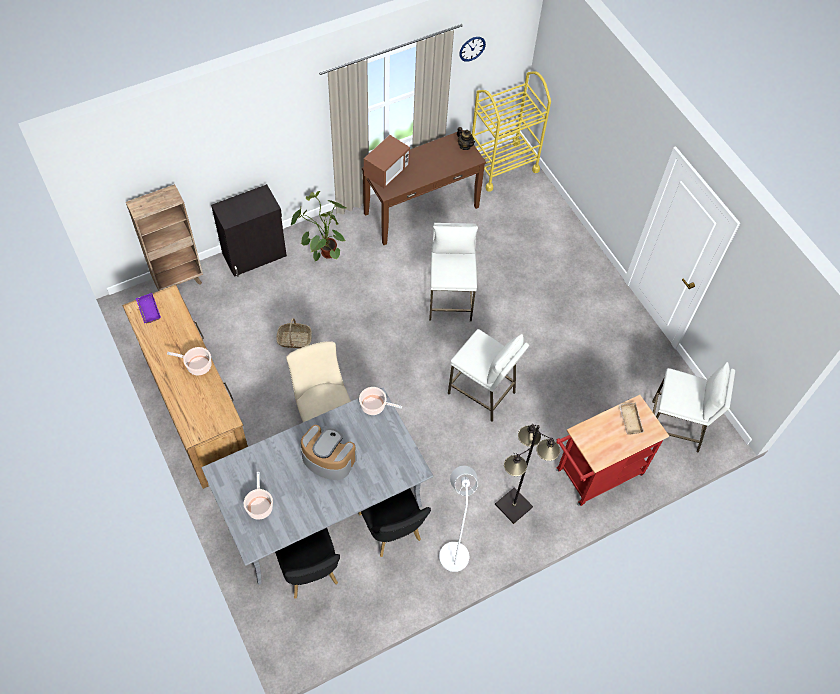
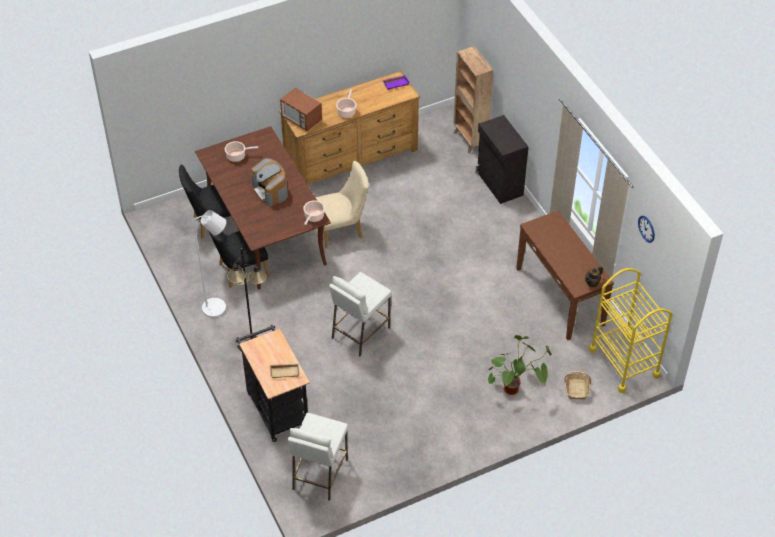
camera: 95 degrees right, 10 degrees down
(294, 339) = (414, 211): basket -> basket (577, 389)
(322, 504) = (266, 230): grey dining table -> brown dining table
(323, 248) = (509, 227): potted plant -> potted plant (516, 385)
(328, 459) = (270, 191): coffee machine -> coffee machine turned 120 degrees clockwise
(387, 172) = (554, 227): microwave -> microwave (301, 119)
(450, 299) = (458, 314): white stool -> none
(594, 475) = (276, 407): red cart -> black cart

